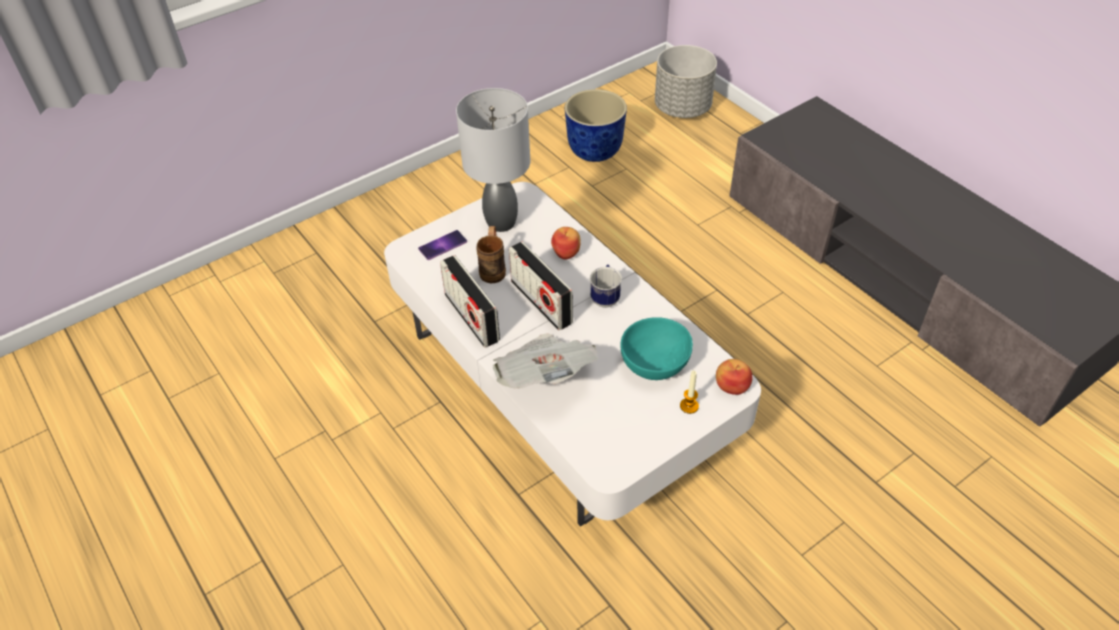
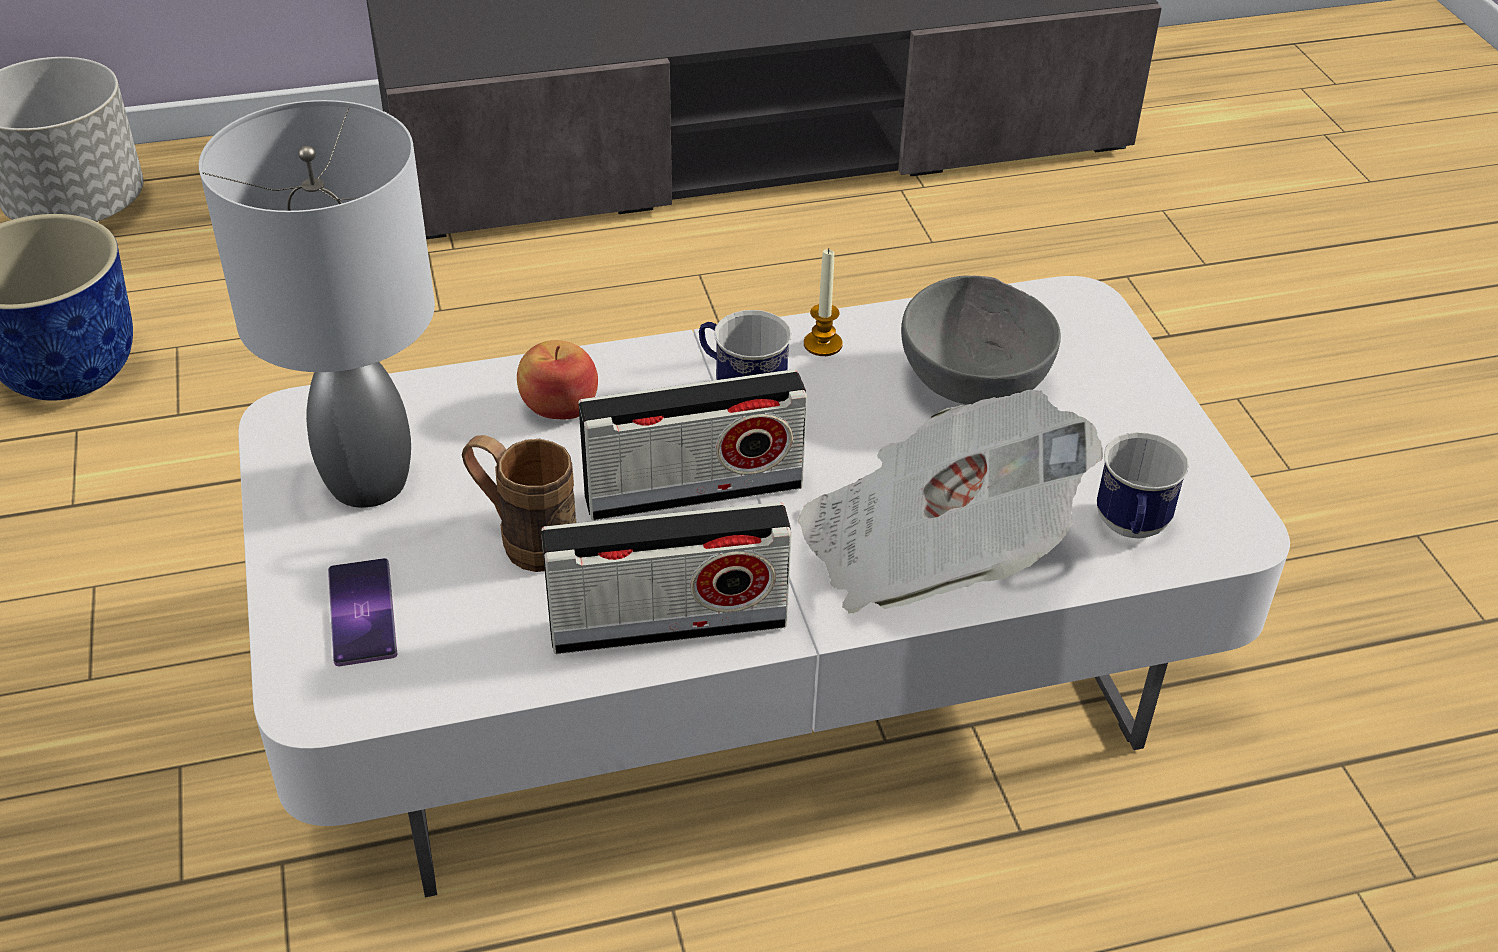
camera: 70 degrees left, 5 degrees down
(590, 436) = (1130, 530): none -> mug
(656, 365) = (975, 380): turquoise bowl -> grey bowl
(689, 406) = (1102, 373): candle -> candle (822, 344)
(732, 386) = (1073, 307): apple -> none

